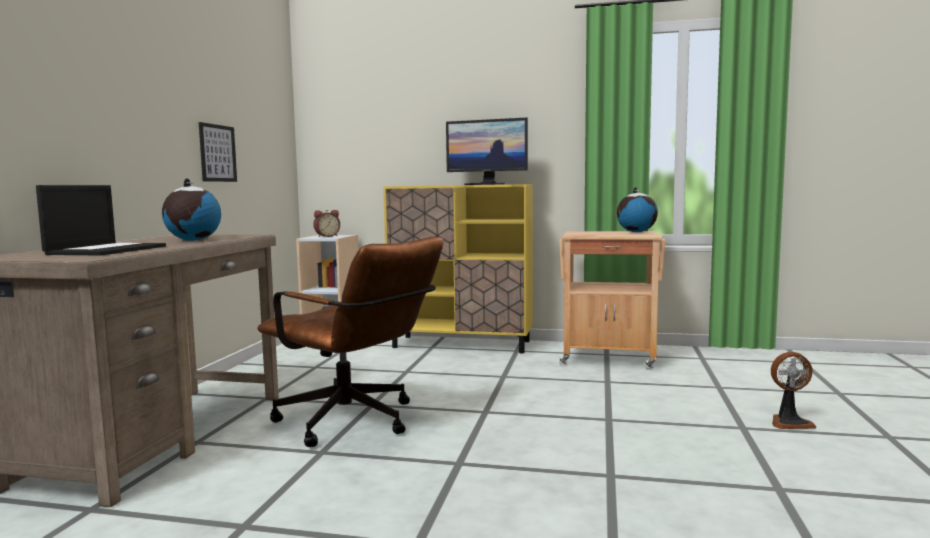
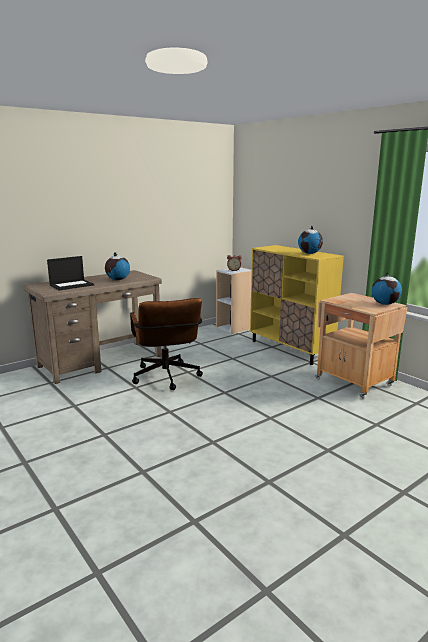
camera: 40 degrees right, 10 degrees up
(217, 153) = (165, 226): picture -> none
(487, 184) = (309, 253): monitor -> globe
(789, 422) = (363, 459): fan -> none

